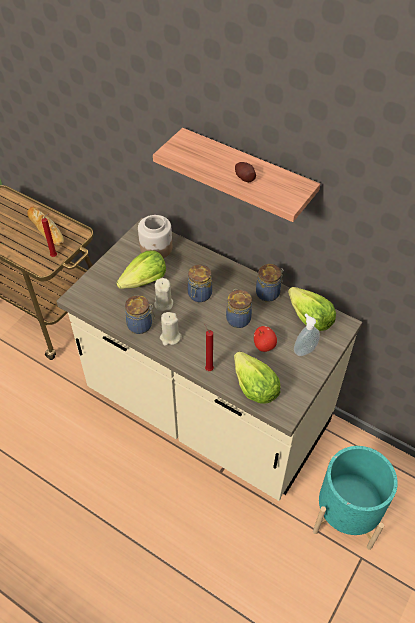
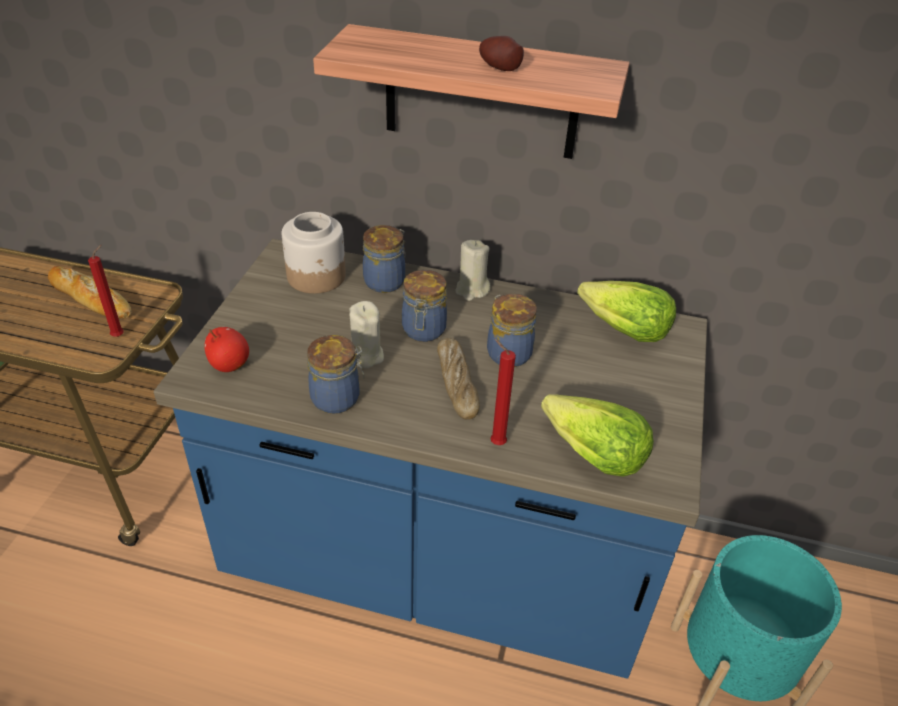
camera: 20 degrees left, 10 degrees down
(144, 281) = (316, 328): lettuce -> none
(170, 337) = (401, 406): beige candle -> beige candle (472, 290)
(203, 331) = (457, 383): none -> bread
(207, 411) = (439, 562): beige counter -> blue counter
(264, 345) = (573, 385): apple -> apple (229, 365)
(268, 293) = (539, 306): jar -> jar (386, 281)
(304, 350) = (643, 378): soap dispenser -> none

